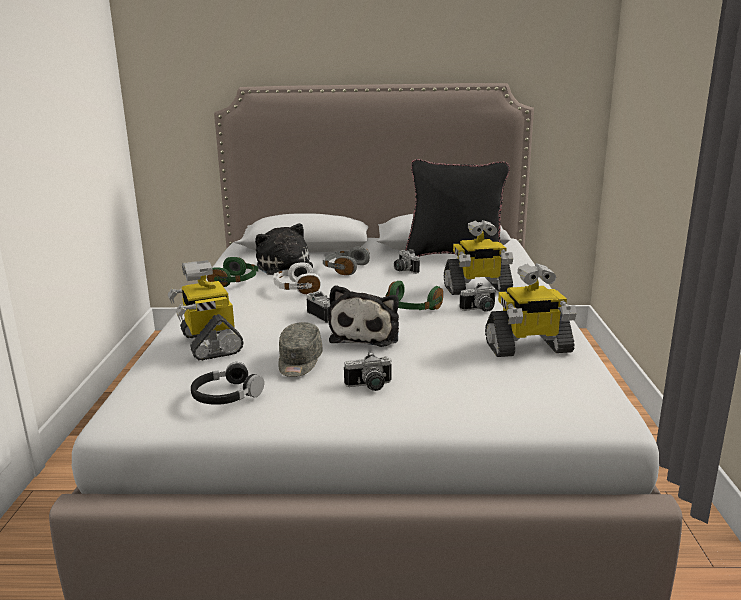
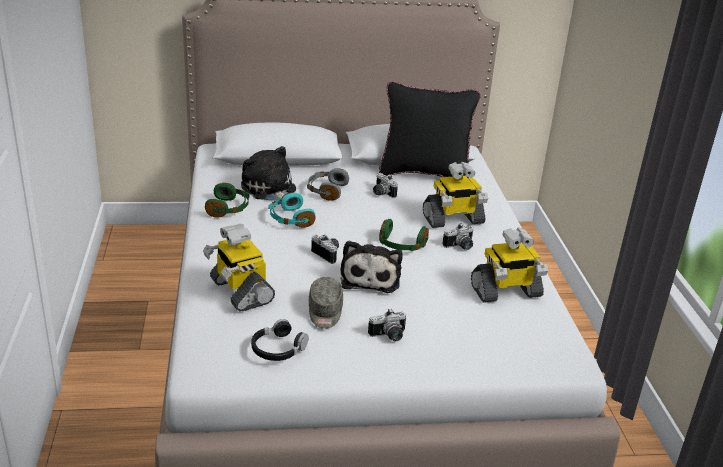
camera: 10 degrees left, 10 degrees up
(296, 288) = (290, 219): white headphones -> turquoise headphones

